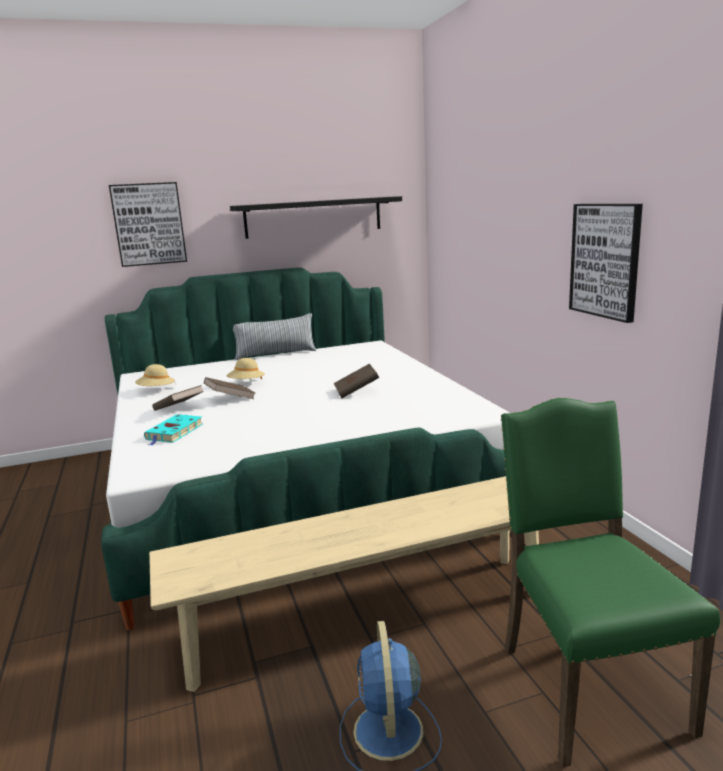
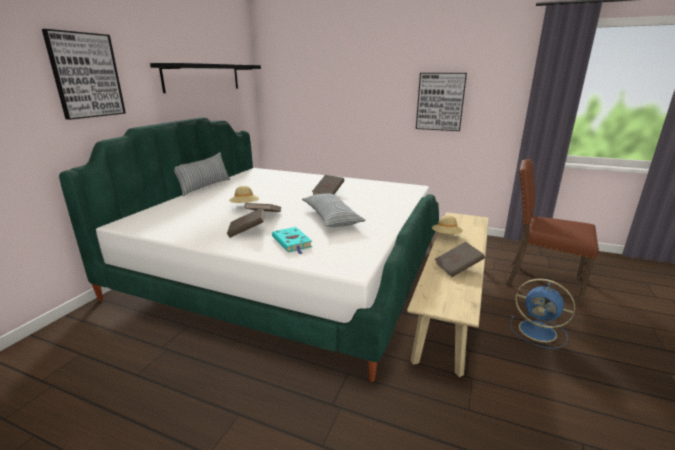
camera: 50 degrees left, 5 degrees up
(156, 390) = (182, 227): beige hat -> beige hat (446, 236)
(272, 420) = (331, 218): none -> pillow
(306, 545) = (458, 268): none -> brown book
(586, 685) = (541, 281): green chair -> brown chair

